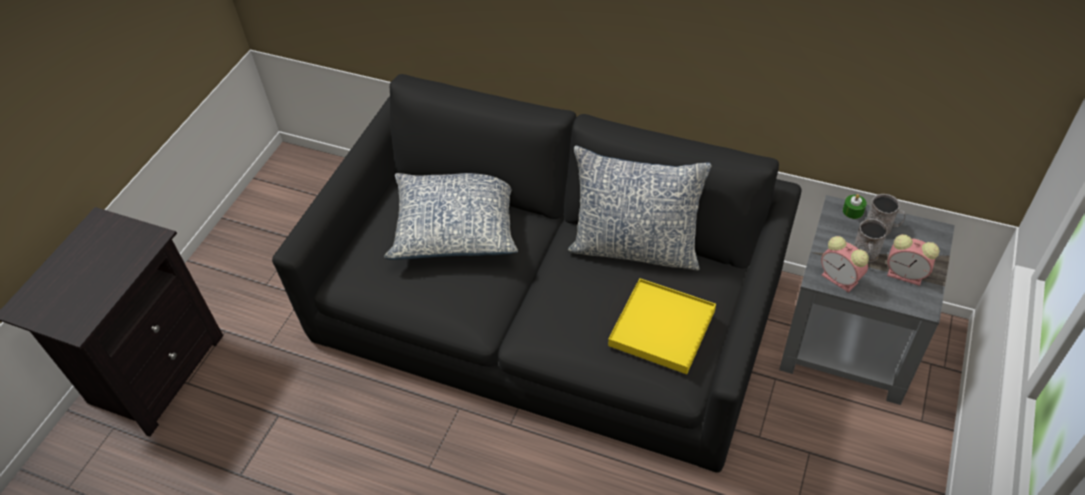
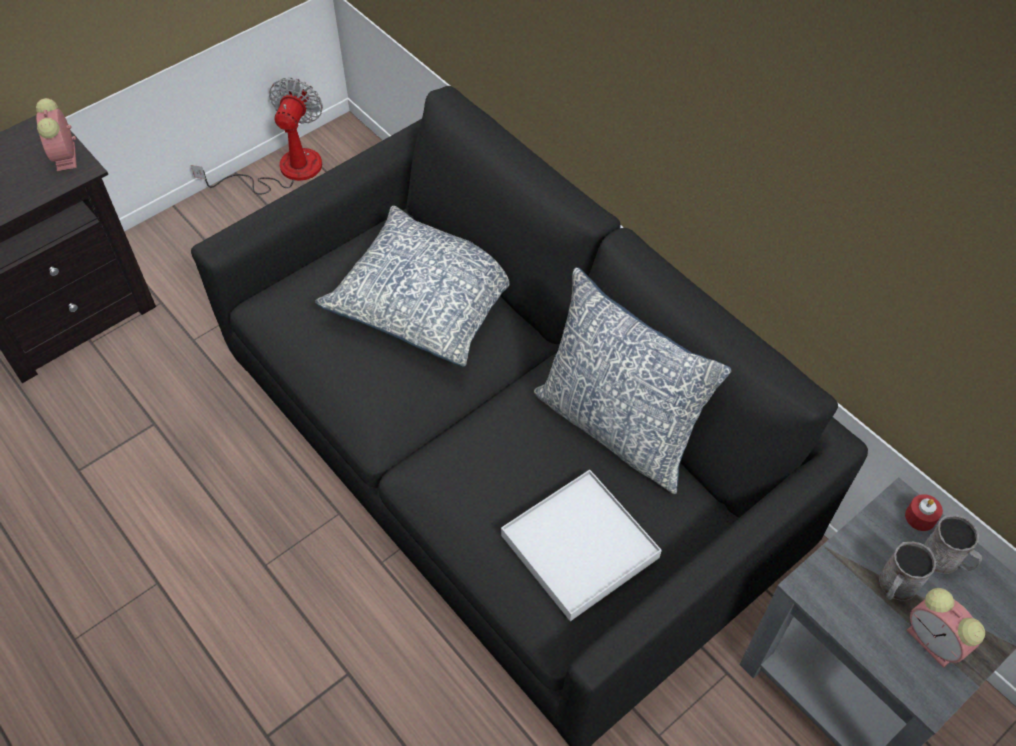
camera: 25 degrees right, 5 degrees up
(260, 201) = (285, 170): none -> fan
(662, 328) = (580, 546): yellow tray -> white tray
(841, 279) = (838, 603): alarm clock -> alarm clock (66, 158)
(853, 211) = (920, 517): green candle -> red candle

